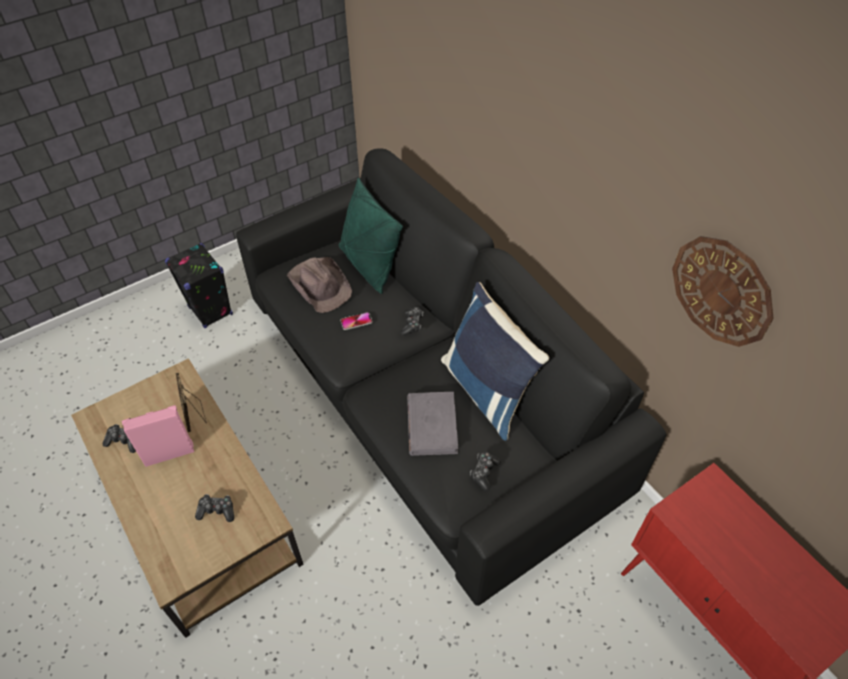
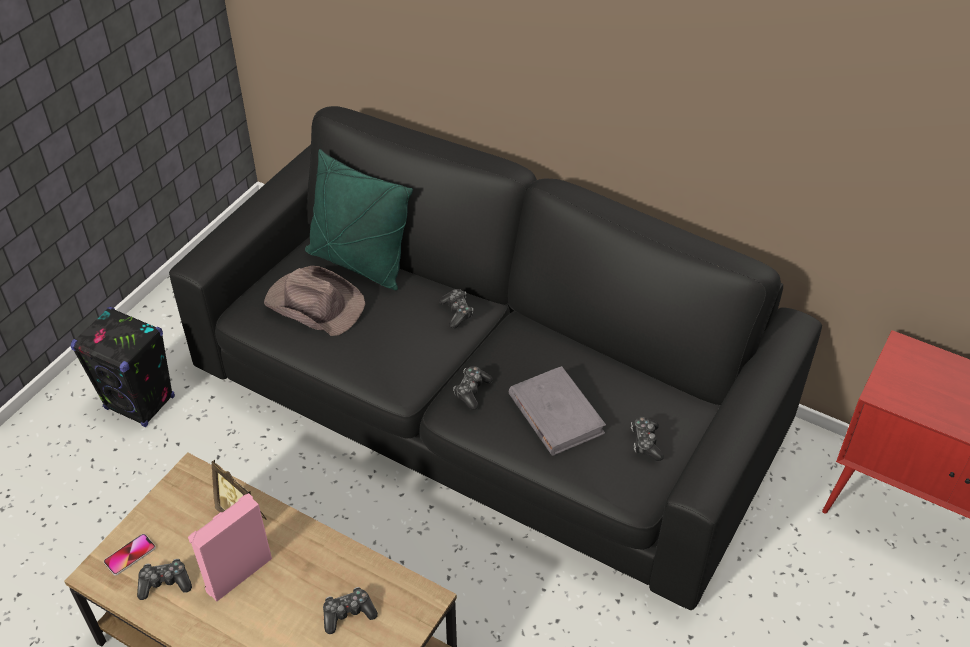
camera: 25 degrees left, 5 degrees down
(356, 321) = (389, 331): phone -> phone (130, 555)
(386, 386) = (472, 391): none -> game controller
(487, 391) = (592, 355): blue pillow -> none
(721, 291) = (863, 124): wall clock -> none

